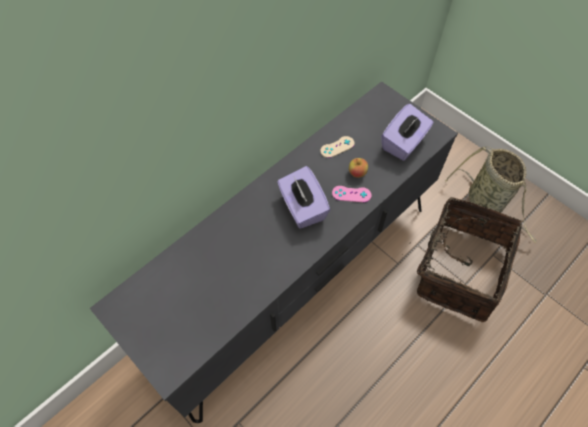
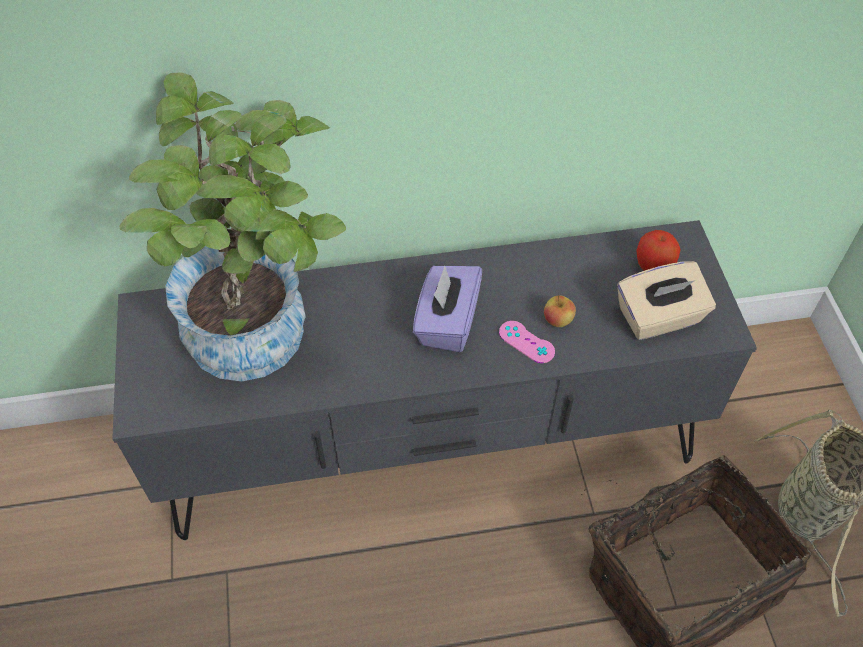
camera: 35 degrees right, 5 degrees down
(206, 277) = (264, 335): none -> potted plant
(337, 147) = (559, 273): beige game controller -> none
(379, 117) = (653, 266): none -> apple
(404, 143) = (659, 318): purple tissue box -> beige tissue box

